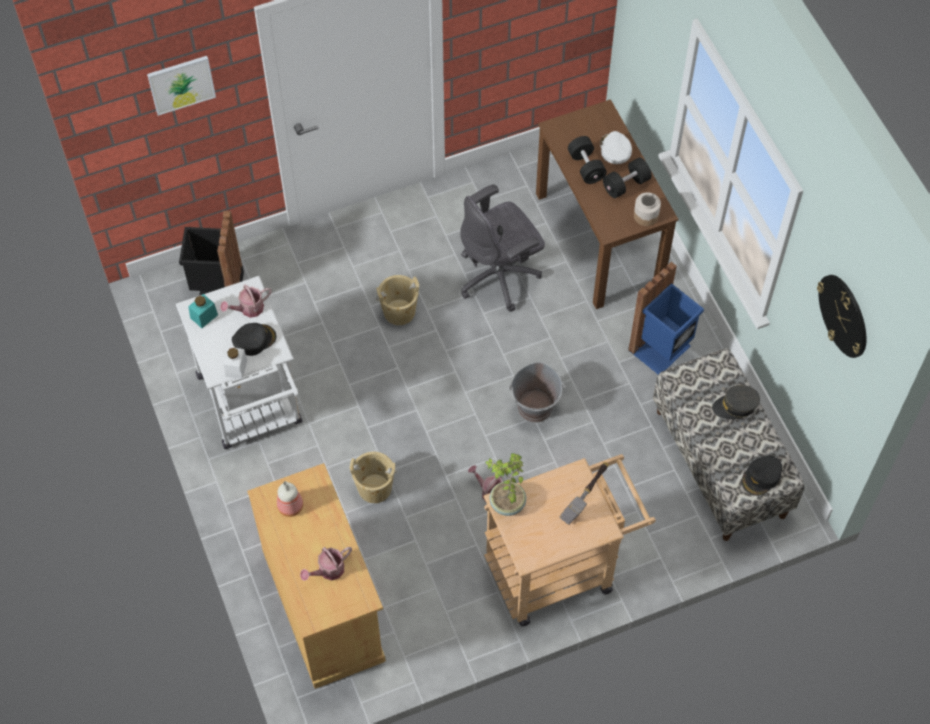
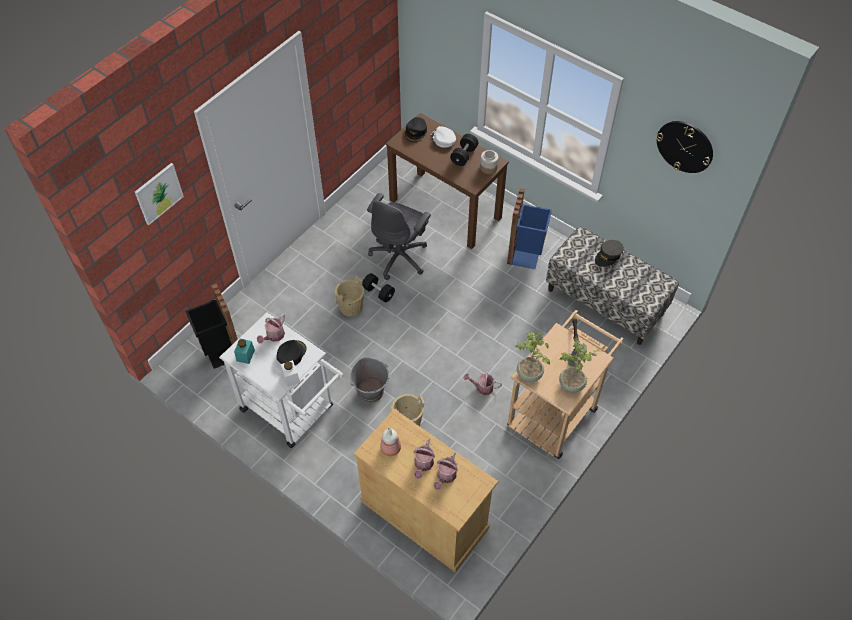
camera: 30 degrees left, 5 degrees down
(313, 544) = (423, 465): none -> watering can
(535, 407) = (475, 323): grey bucket -> grey bucket (371, 391)
(549, 543) = (572, 384): none -> potted plant
(586, 167) = (432, 156): black dumbbell -> black dumbbell (378, 292)
(761, 477) = (652, 289): black cap -> black cap (416, 132)

